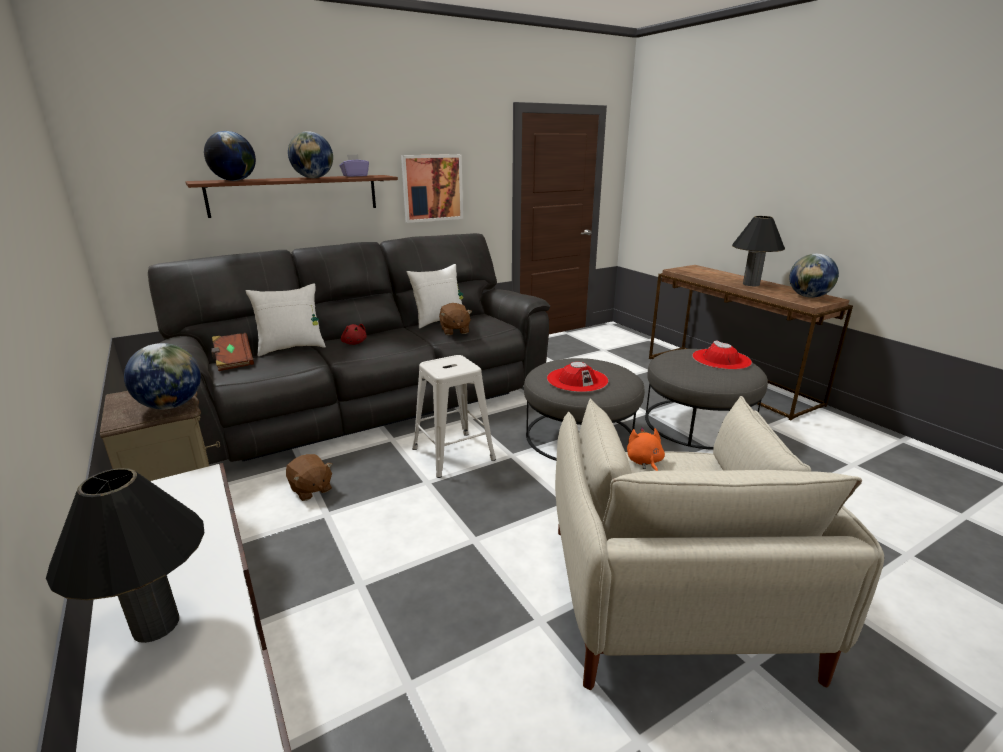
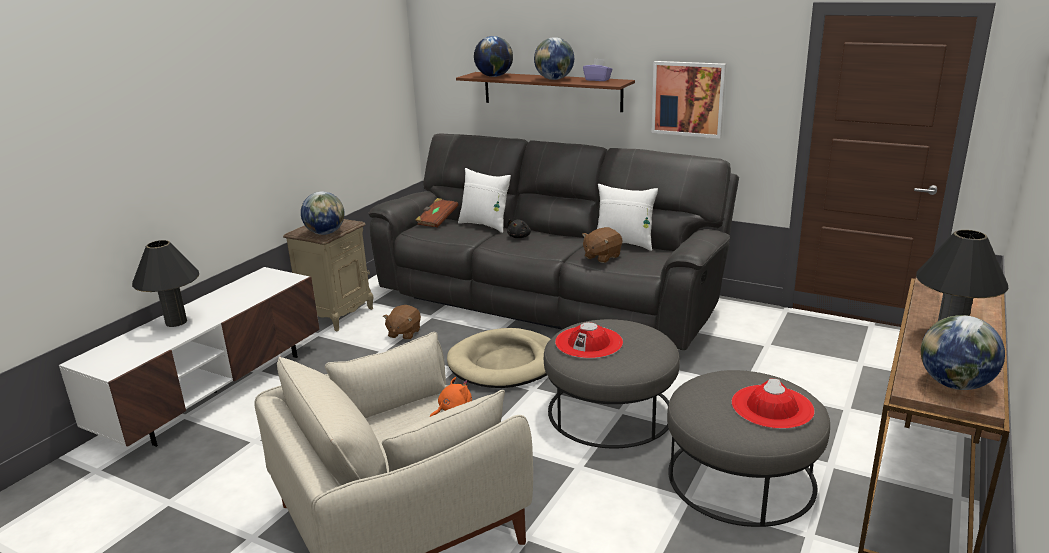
camera: 60 degrees right, 0 degrees up
(354, 343) = (519, 237): red plush toy -> black plush toy
(453, 454) = (505, 363): white stool -> beige dog bed

